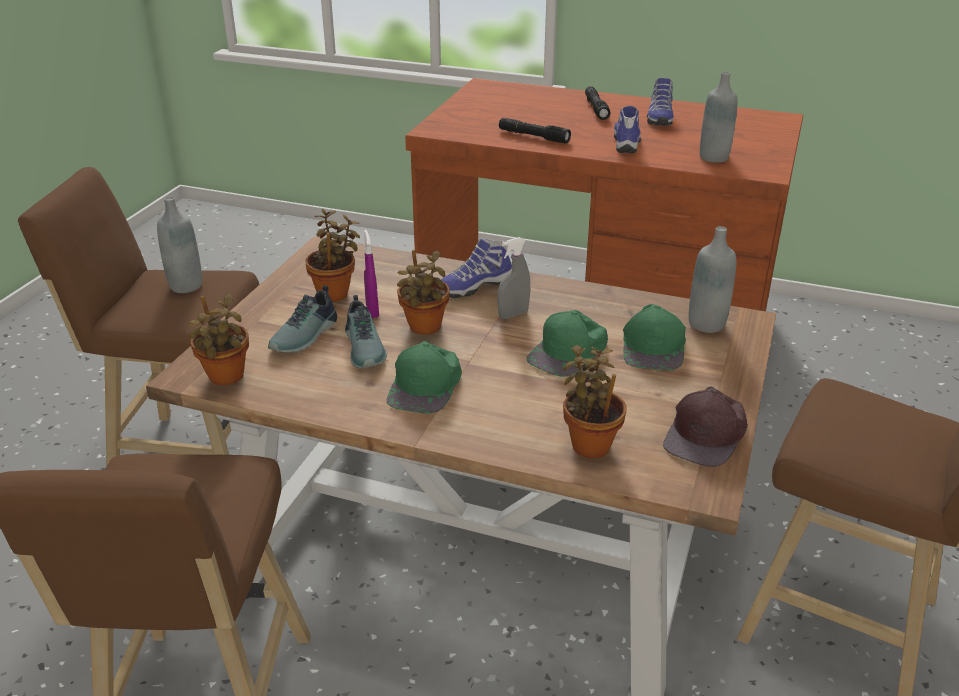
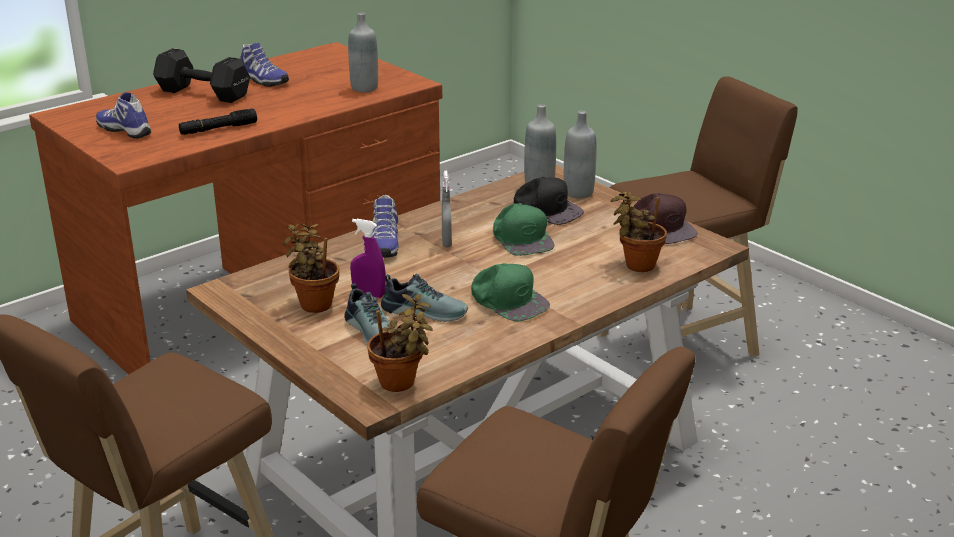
camera: 60 degrees left, 5 degrees down
(186, 286) = (159, 388): grey bottle -> grey bottle (578, 193)
(424, 328) = (424, 280): potted plant -> none
(596, 108) = (202, 93): black flashlight -> black dumbbell
(627, 143) = (291, 104): shoe -> shoe (125, 130)
(654, 346) = (547, 209): green cap -> black cap

